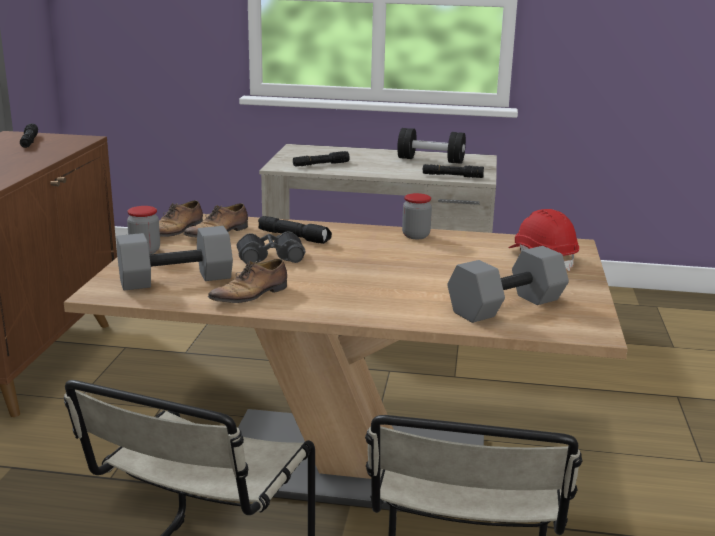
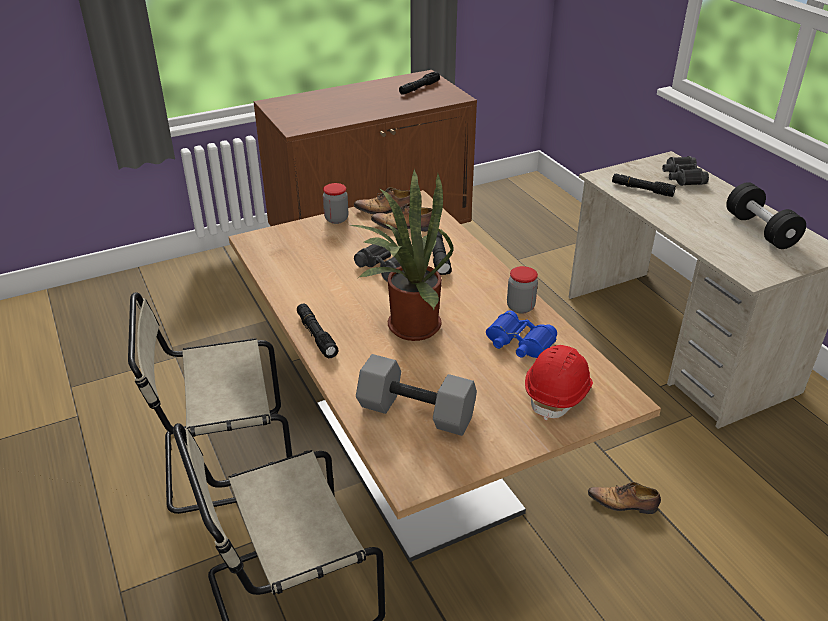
camera: 55 degrees right, 15 degrees up
(176, 279) = (303, 252): grey dumbbell -> none
(251, 295) = (308, 291): shoe -> shoe (624, 504)
(327, 152) = (682, 177): none -> black binoculars
(379, 275) = (408, 326): none -> potted plant
(452, 176) = (731, 260): black flashlight -> black flashlight (316, 335)
(463, 250) = (519, 343): none -> blue binoculars

